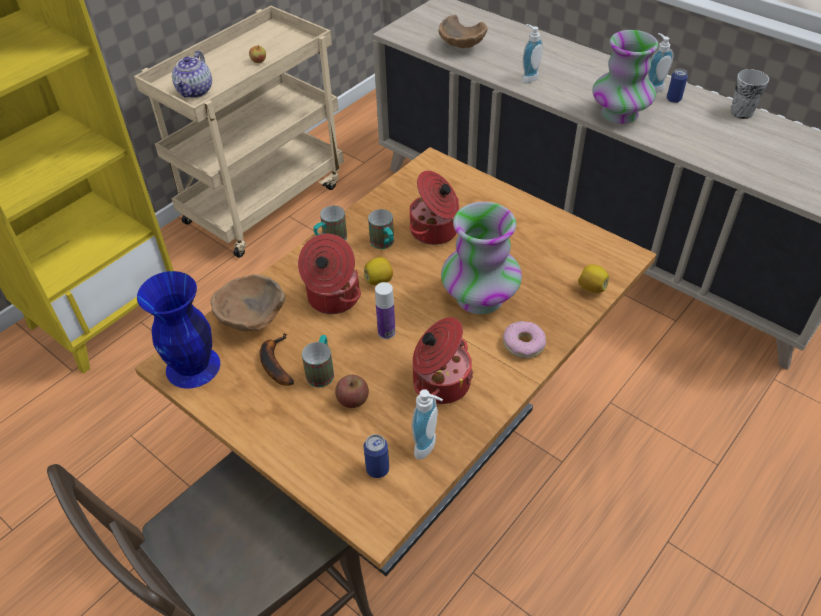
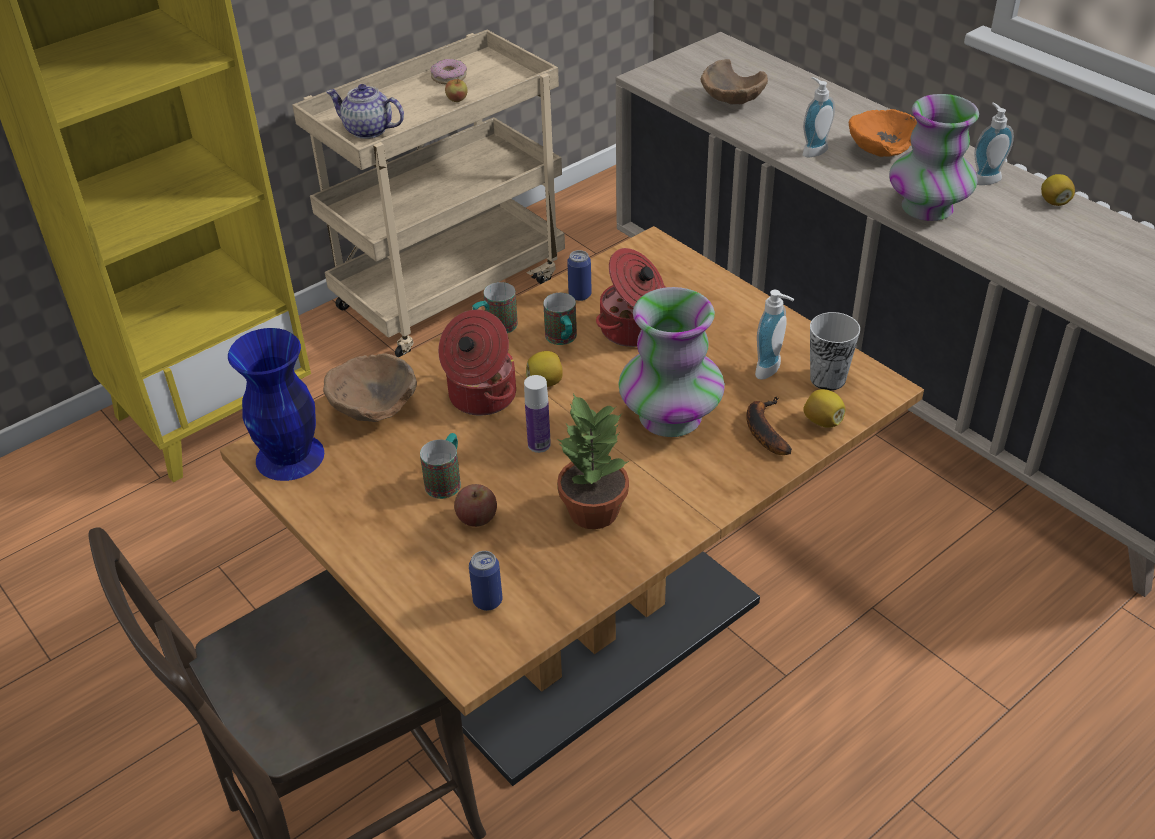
camera: 10 degrees right, 5 degrees down
(195, 91) = (367, 130): teapot -> teapot turned 90 degrees clockwise
(274, 363) = (390, 464): banana -> banana (763, 430)
(429, 447) = (558, 584): soap dispenser -> soap dispenser (772, 370)
(440, 382) = (592, 510): cooking pot -> potted plant
(523, 344) = (712, 479): donut -> donut (449, 77)
(575, 74) = (880, 151): none -> orange bowl
(673, 99) = (1010, 195): can -> can (580, 295)
(704, 101) = (1054, 202): none -> lemon
(741, 112) = (1103, 221): cup -> cup (827, 379)

